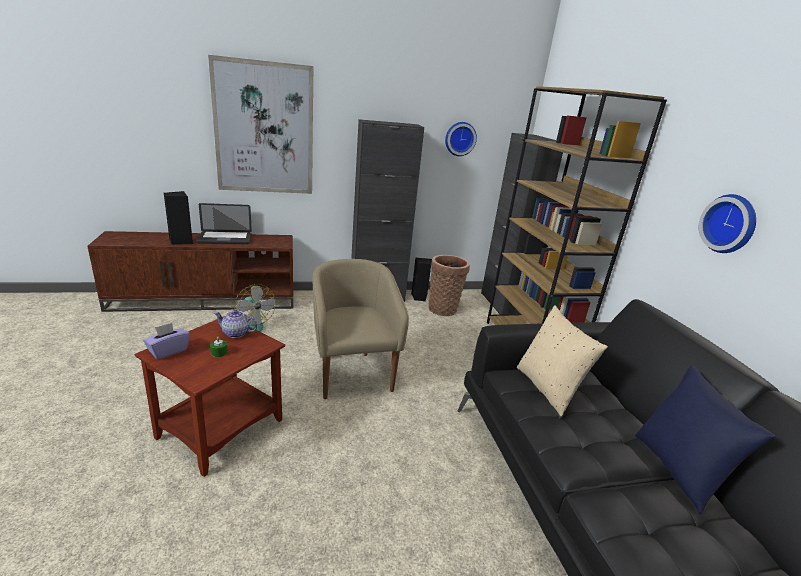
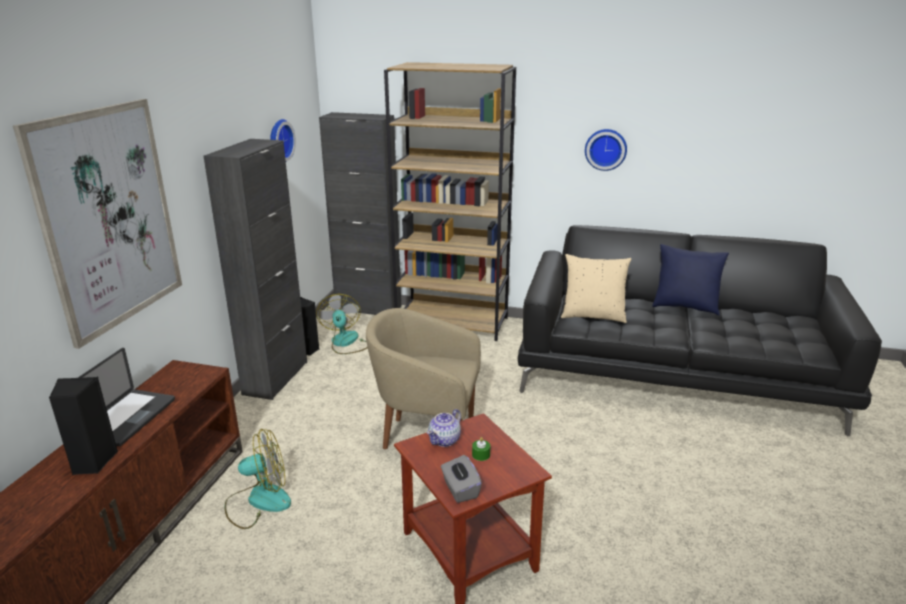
camera: 60 degrees left, 0 degrees up
(168, 351) = (460, 490): purple tissue box -> grey tissue box
(443, 308) = (346, 343): basket -> fan

